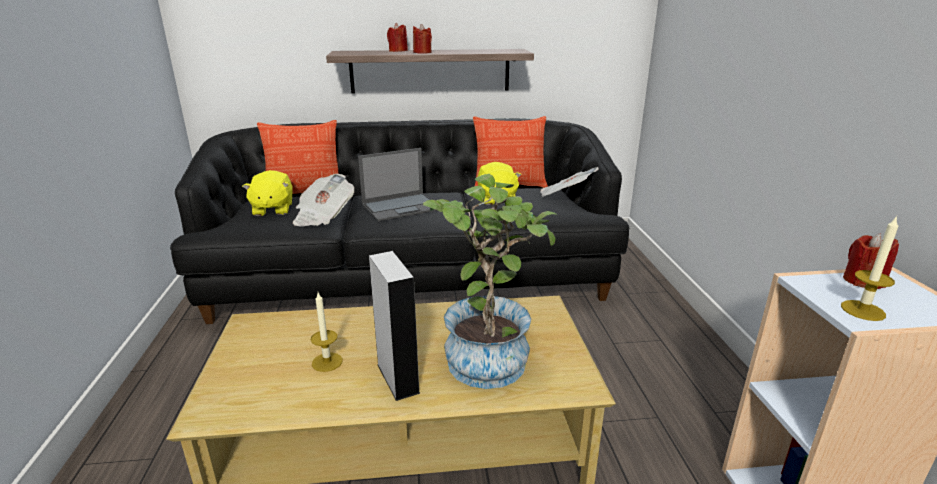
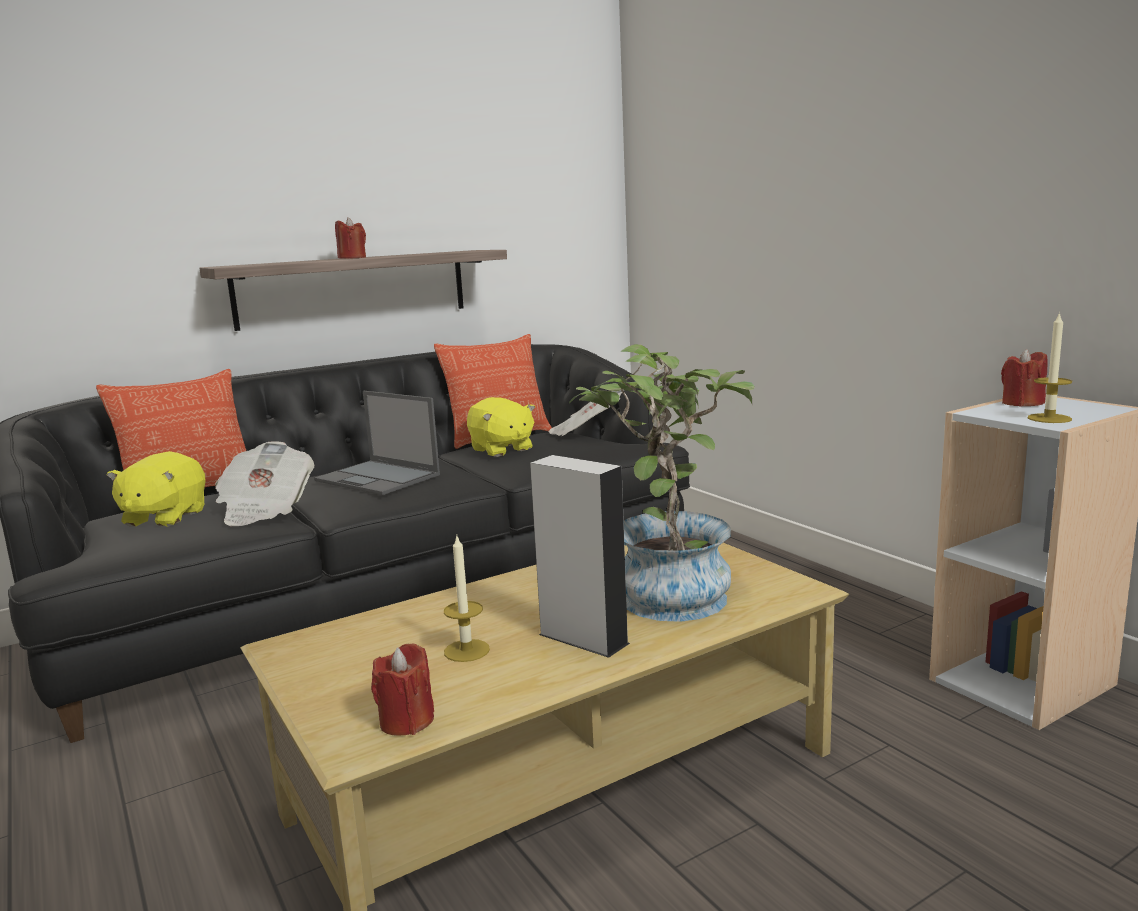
camera: 25 degrees left, 10 degrees down
(272, 209) = (164, 517): yellow plush toy -> yellow plush toy turned 45 degrees clockwise
(398, 51) = (309, 260): red candle -> red candle (406, 721)
(402, 207) = (379, 478): laptop -> laptop turned 90 degrees clockwise

